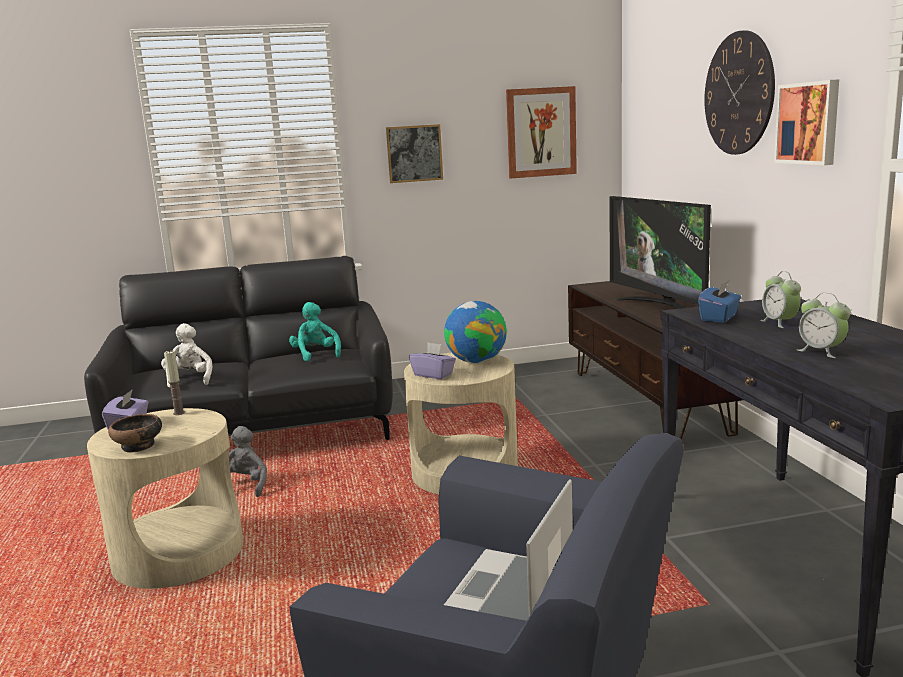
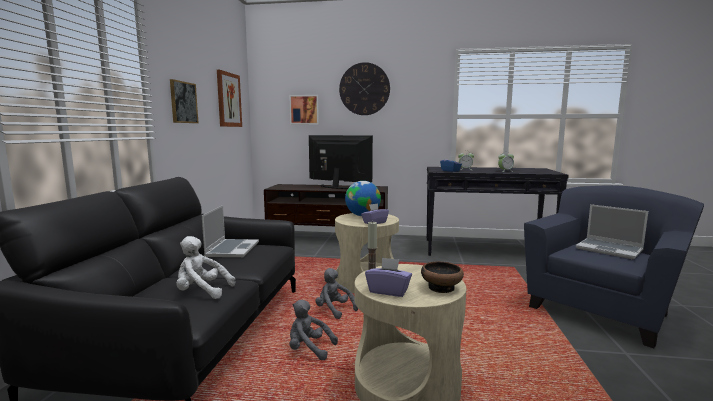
camera: 70 degrees left, 5 degrees down
(316, 354) = (232, 249): turquoise plush toy -> laptop
(350, 475) = (334, 310): none -> grey plush toy
(659, 306) = (338, 187): television -> television turned 150 degrees counterclockwise
(809, 123) = (412, 102): picture -> picture (304, 110)

